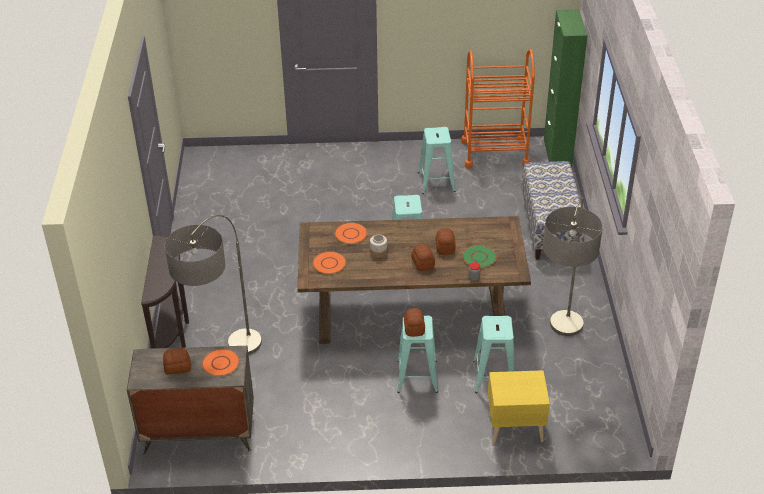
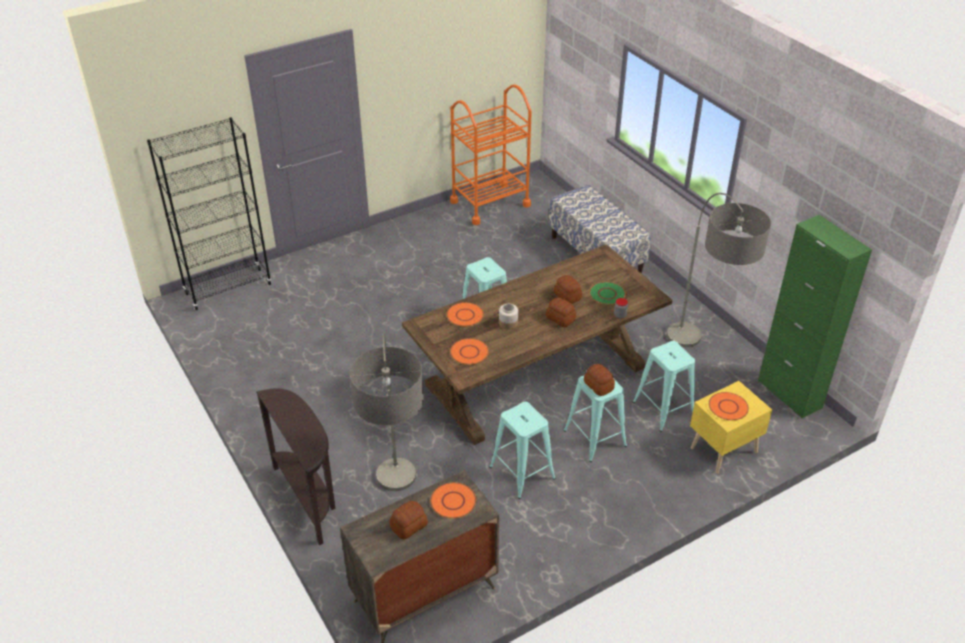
camera: 30 degrees left, 0 degrees up
(233, 157) = (228, 289): none -> black bookcase
(436, 181) = (457, 246): turquoise stool -> turquoise stool (522, 472)
(513, 387) = (728, 407): none -> orange plate
(557, 153) = (546, 187): green cabinet -> green cabinet (789, 394)

